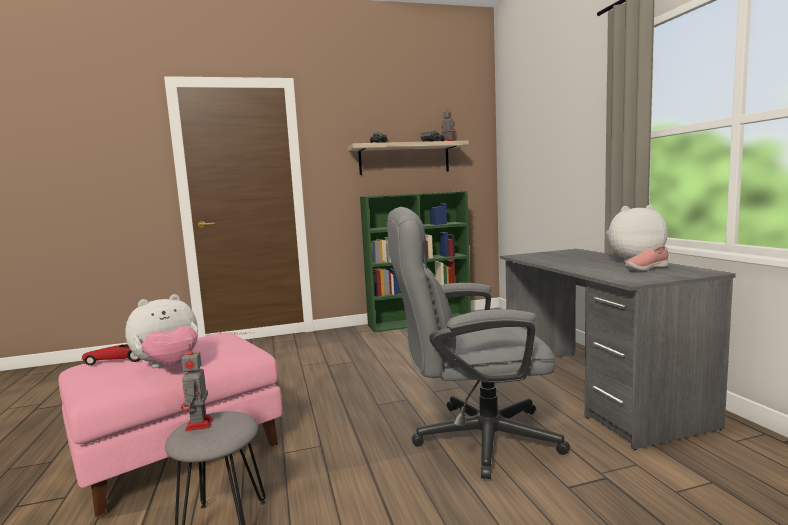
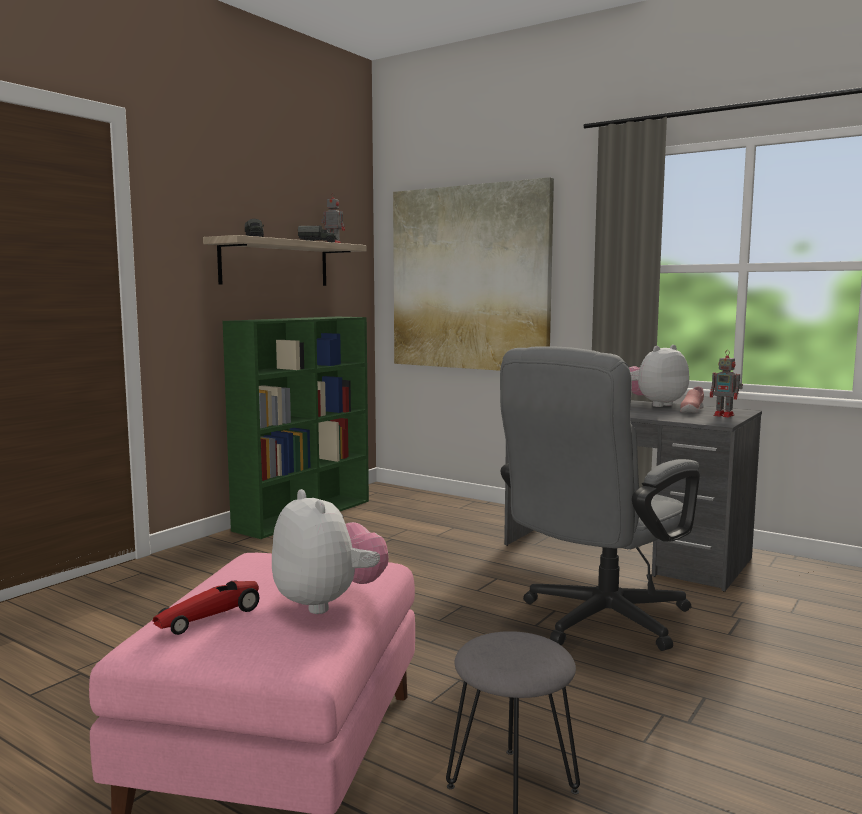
camera: 40 degrees left, 0 degrees up
(169, 366) = (328, 602): plush toy -> plush toy turned 45 degrees counterclockwise
(199, 425) = (499, 654): toy robot -> toy robot (725, 415)
(541, 157) = (470, 278): none -> picture

